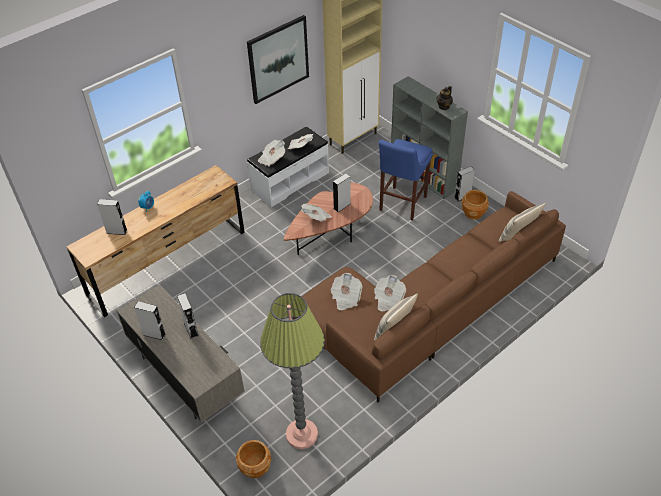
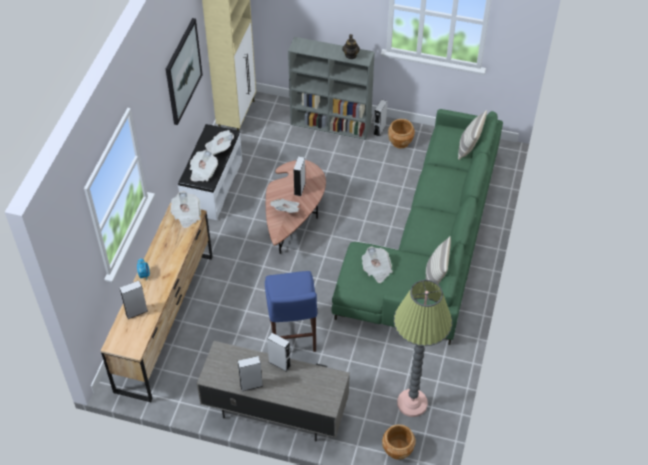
camera: 35 degrees left, 5 degrees up
(388, 300) = (412, 254): newspaper -> newspaper (186, 215)
(401, 205) = (333, 162): blue stool -> blue stool (292, 338)
(429, 308) = (429, 246): brown sofa -> green sofa

